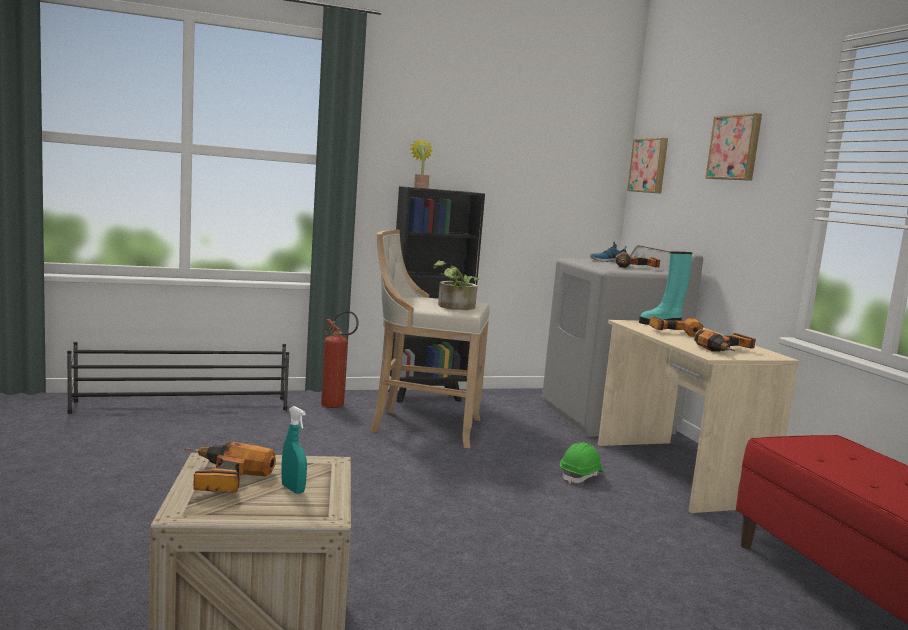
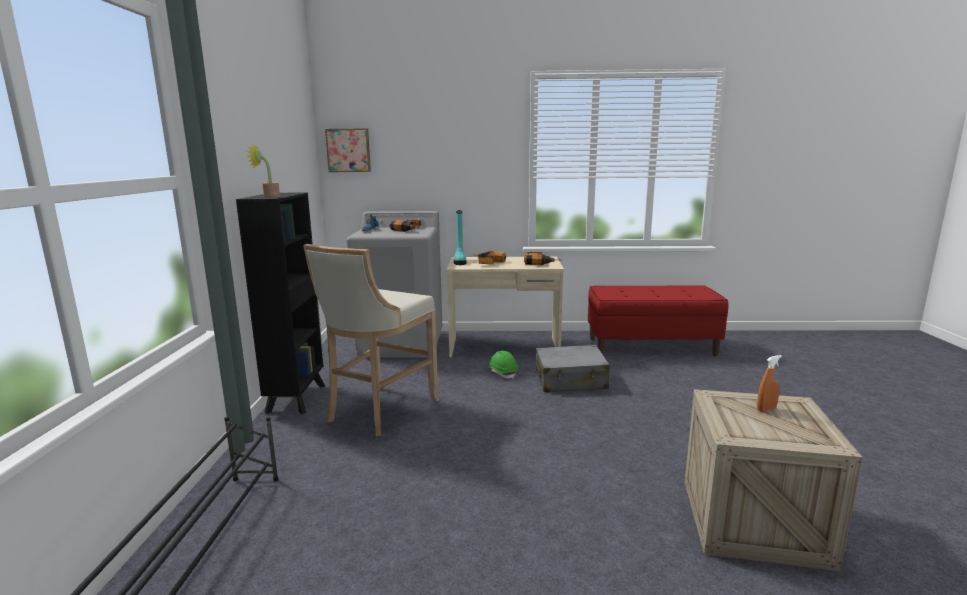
camera: 70 degrees left, 5 degrees up
(220, 479) = (767, 432): power drill -> none
(293, 489) = (766, 409): turquoise spray bottle -> orange spray bottle
(336, 406) = (290, 447): fire extinguisher -> none
(453, 307) = (391, 297): potted plant -> none
(606, 521) = (571, 380): none -> grey suitcase
(735, 147) = (449, 136): picture -> none

